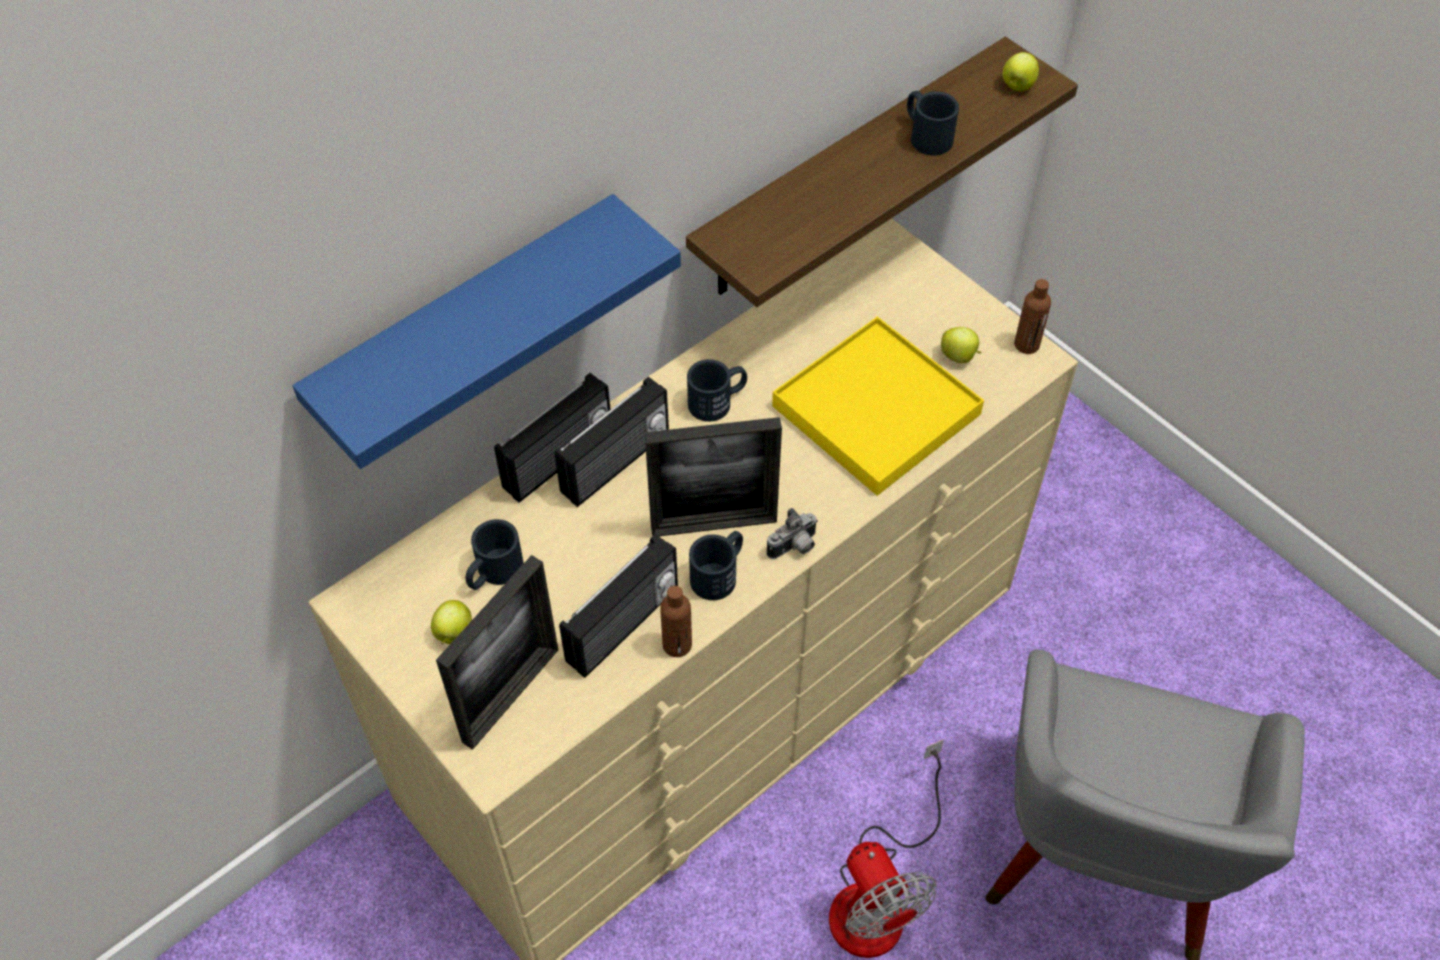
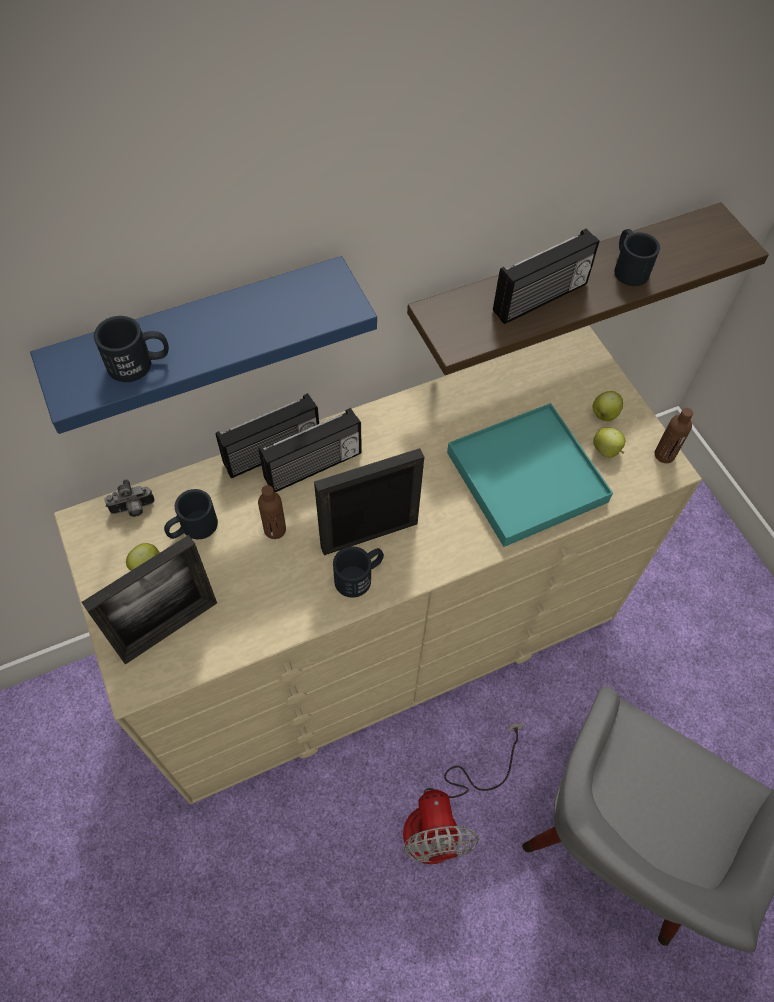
camera: 15 degrees right, 5 degrees up
(624, 626) = (273, 598): radio -> radio (541, 299)
(677, 644) = (307, 625): brown bottle -> brown bottle (275, 529)
(713, 524) = (369, 535): picture frame -> picture frame turned 150 degrees clockwise
(718, 401) = (407, 438): black mug -> black mug (139, 363)
(794, 547) = (424, 571): camera -> camera (133, 509)
(876, 409) = (526, 476): yellow tray -> turquoise tray
(1017, 86) = (717, 244): apple -> apple (604, 415)

